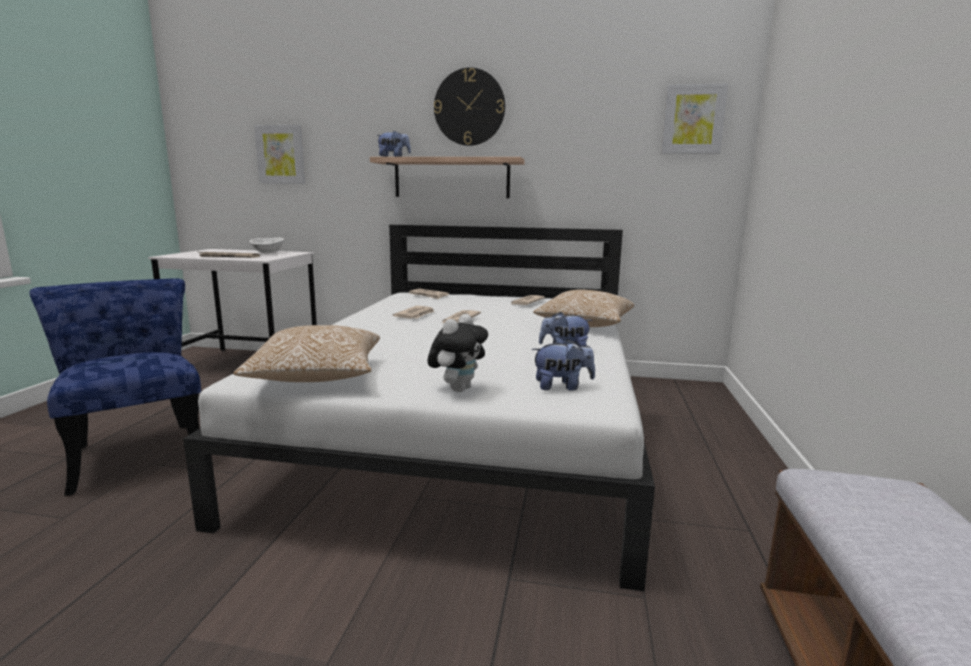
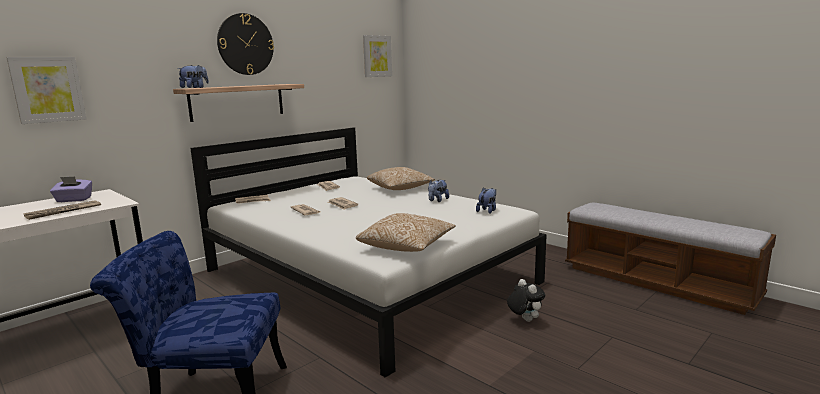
camera: 55 degrees left, 0 degrees up
(268, 253) = (74, 200): white bowl -> purple tissue box
(458, 388) = (467, 225): plush toy -> plush toy (524, 320)

